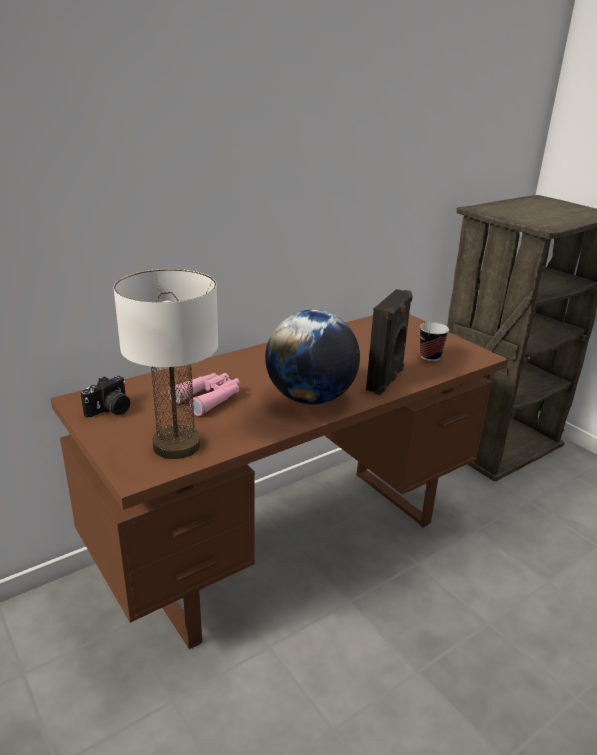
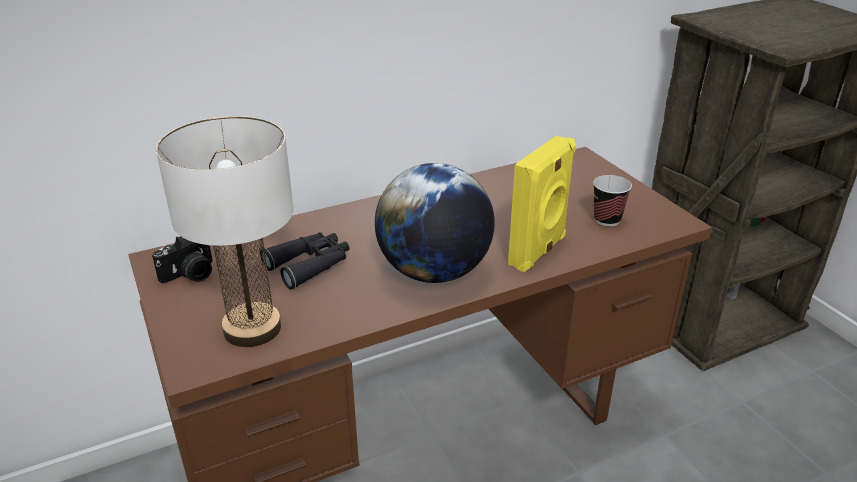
camera: 10 degrees right, 5 degrees up
(209, 398) = (310, 265): pink binoculars -> black binoculars
(386, 380) = (538, 251): black speaker -> yellow speaker

